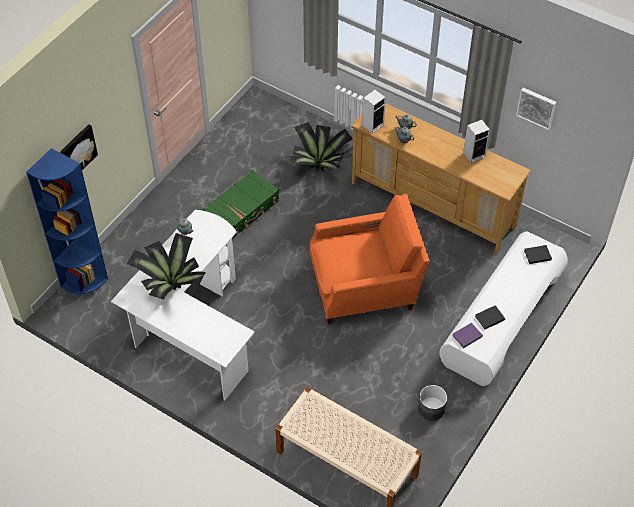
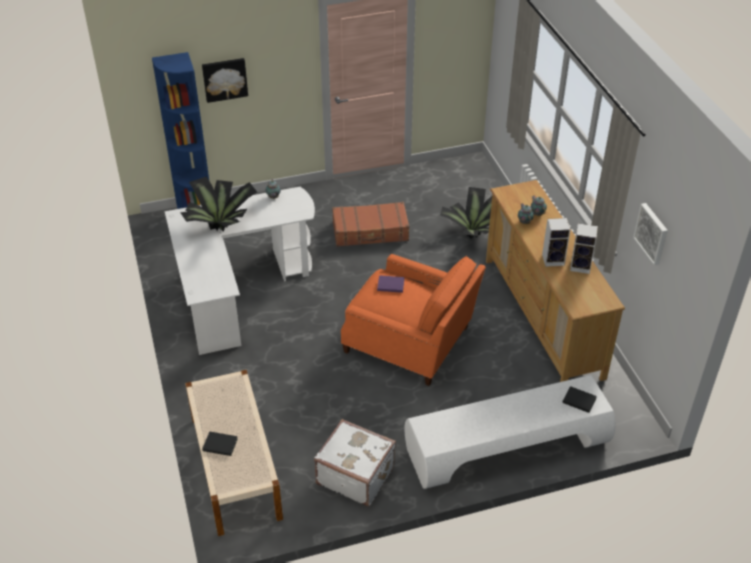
camera: 40 degrees right, 10 degrees down
(242, 211) = (370, 232): green suitcase -> brown suitcase
(373, 124) = (511, 197): speaker -> speaker (554, 259)
(431, 409) = (355, 475): grey planter -> white suitcase
(466, 336) = (431, 422): purple book -> purple book (390, 284)
(489, 318) = (470, 422): black book -> black book (219, 444)

